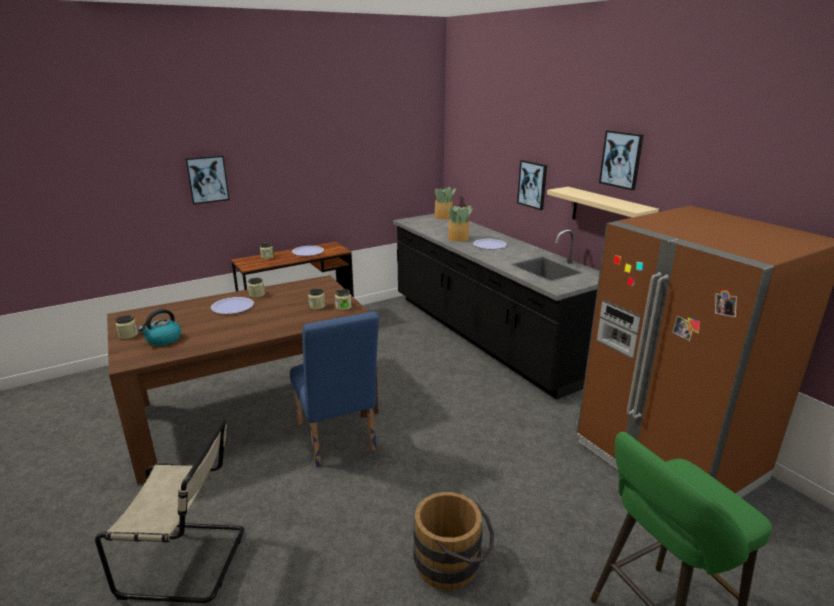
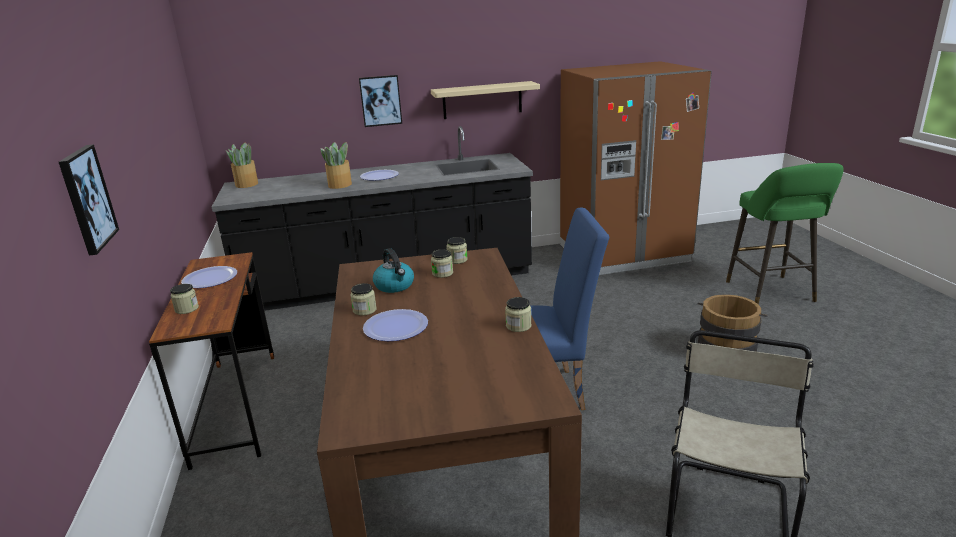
camera: 70 degrees left, 0 degrees up
(128, 335) = (442, 412): jar -> jar (518, 326)
(163, 339) = (481, 376): kettle -> kettle (395, 286)
(621, 159) = (486, 48): picture -> none

